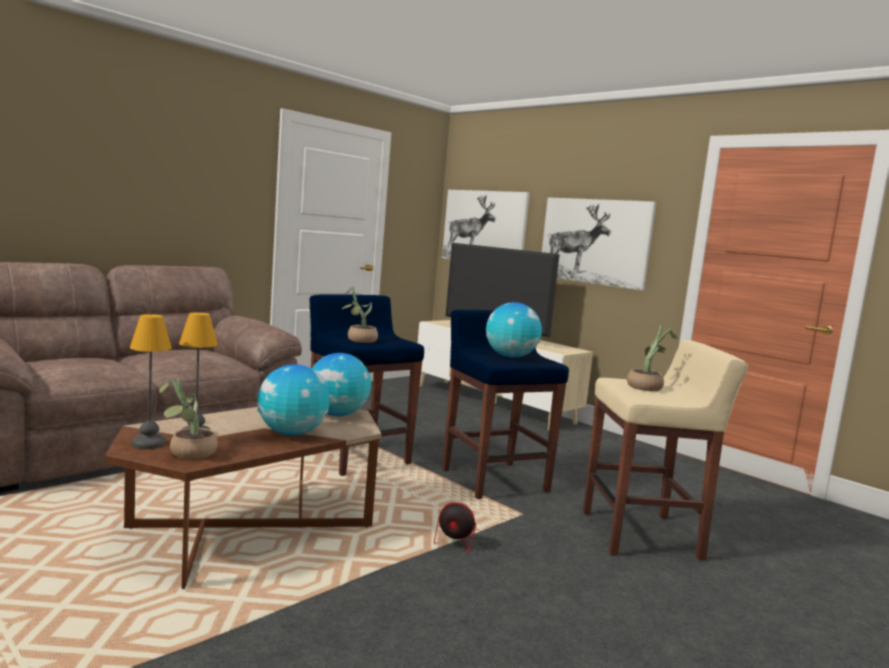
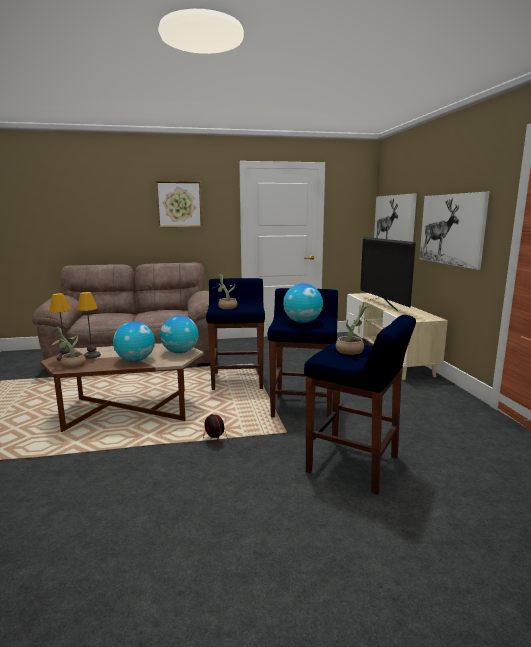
camera: 35 degrees right, 5 degrees up
(182, 164) = (179, 204): none -> picture
(642, 535) = (354, 465): beige stool -> blue stool

